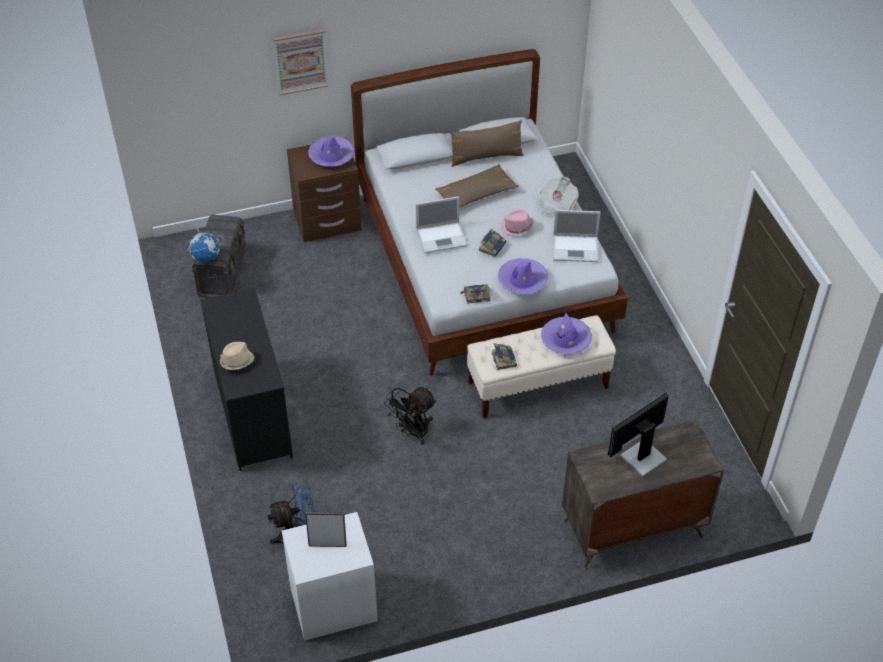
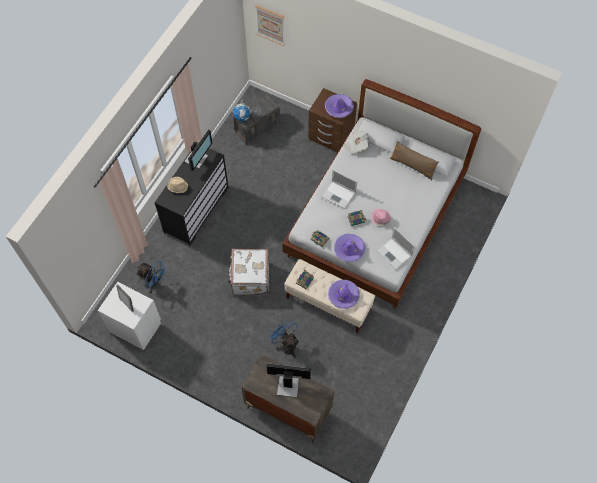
camera: 45 degrees right, 15 degrees up
(224, 315) = (197, 159): none -> monitor
(300, 61) = (339, 51): picture -> picture (270, 25)
(413, 433) = (249, 278): black fan -> white suitcase
(476, 194) = (383, 184): brown pillow -> none
(545, 465) = (286, 345): none -> blue fan
(556, 206) = (413, 222): newspaper -> newspaper (356, 146)

